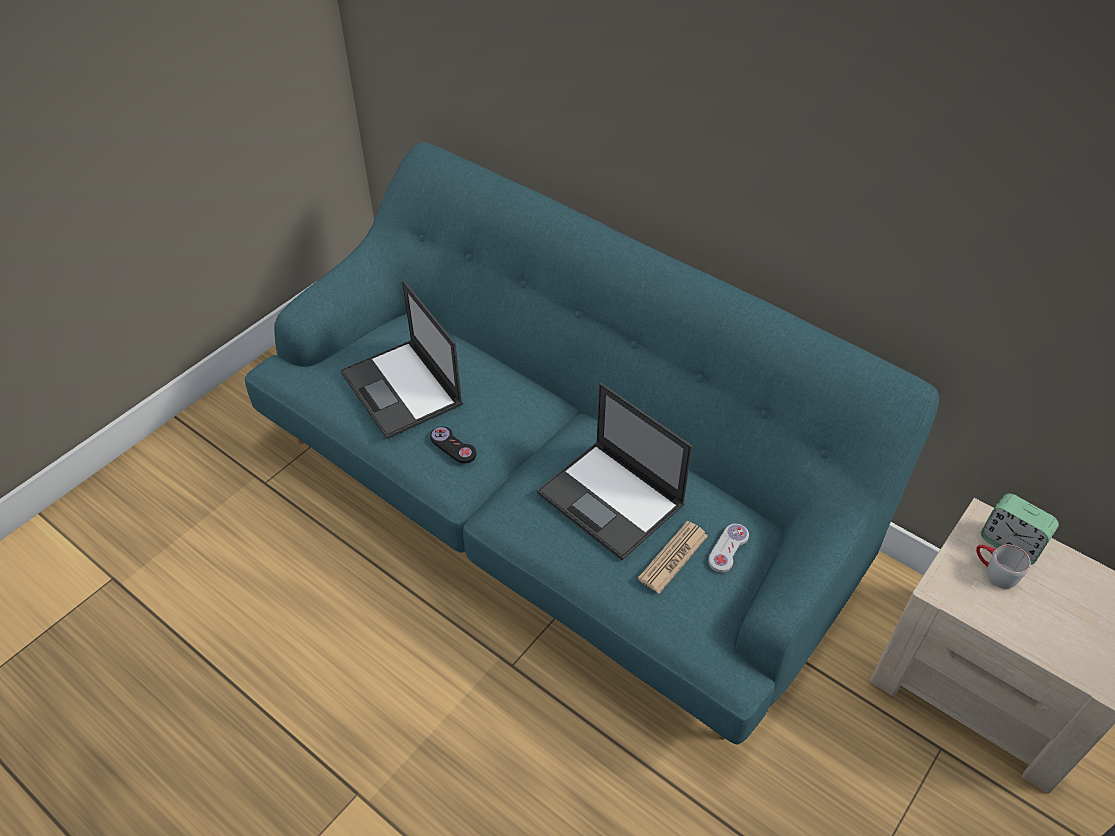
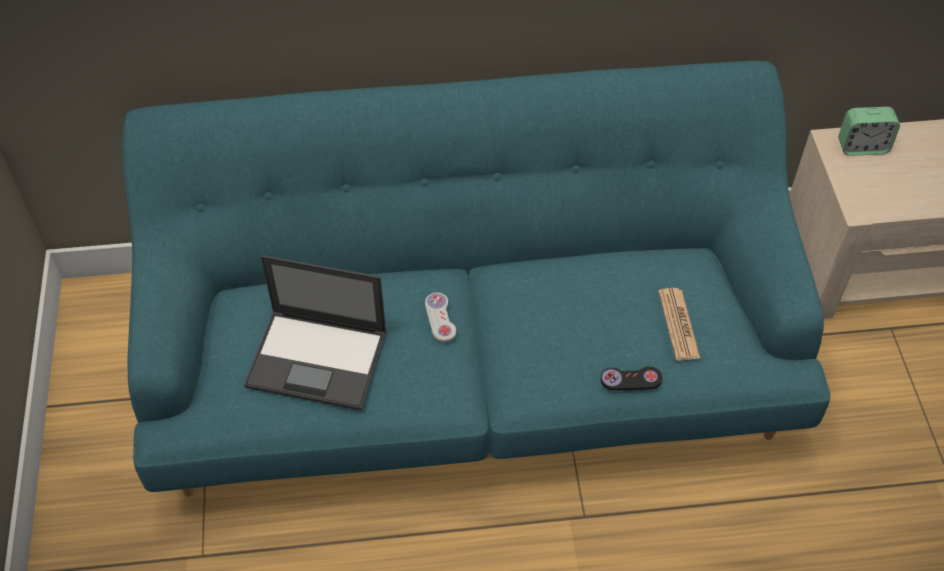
camera: 45 degrees left, 5 degrees up
(453, 446) = (421, 372): black game controller -> black game controller (631, 379)
(612, 500) = (589, 317): laptop -> none
(728, 549) = (703, 288): white game controller -> white game controller (440, 318)
(994, 572) = (874, 173): grey mug -> none

